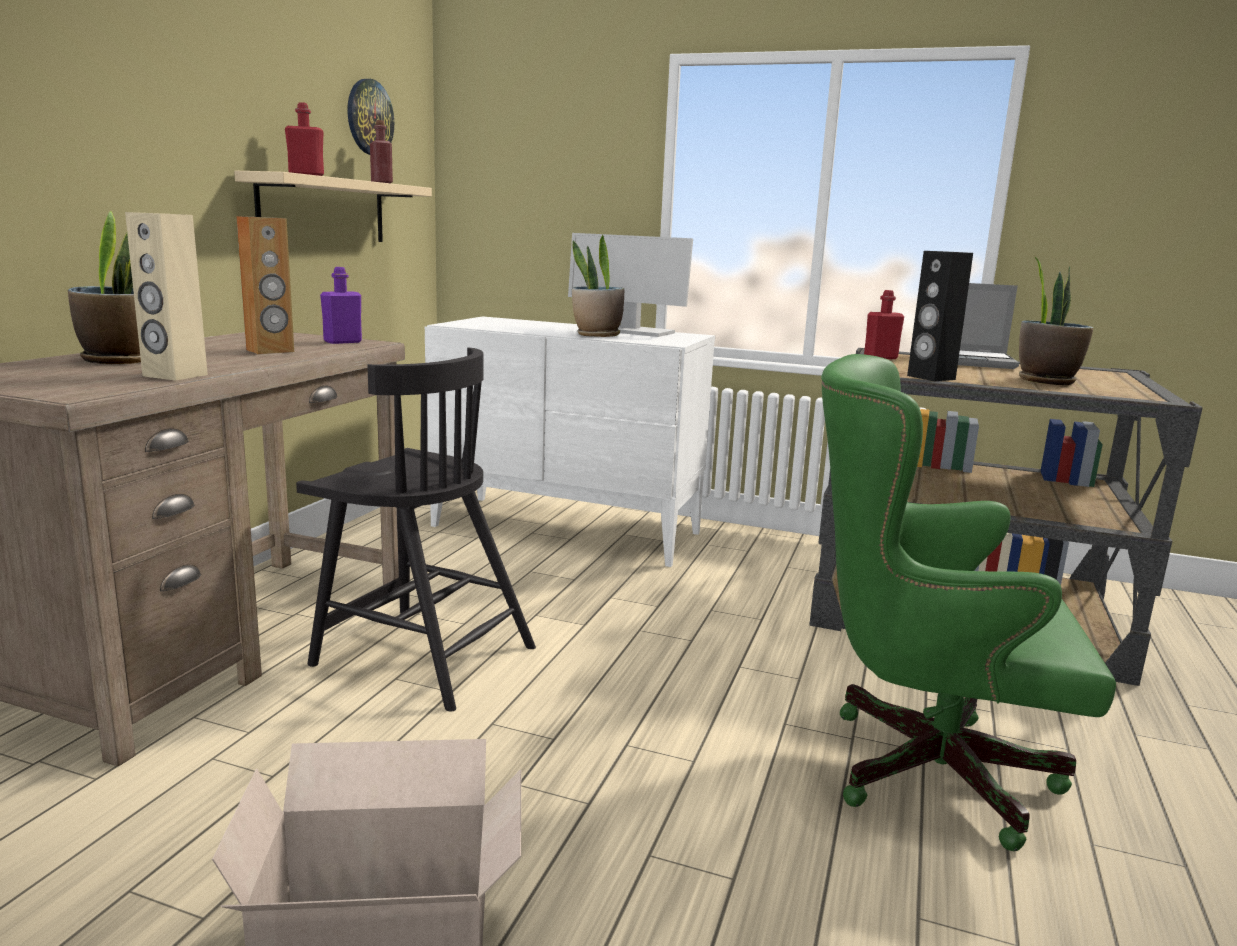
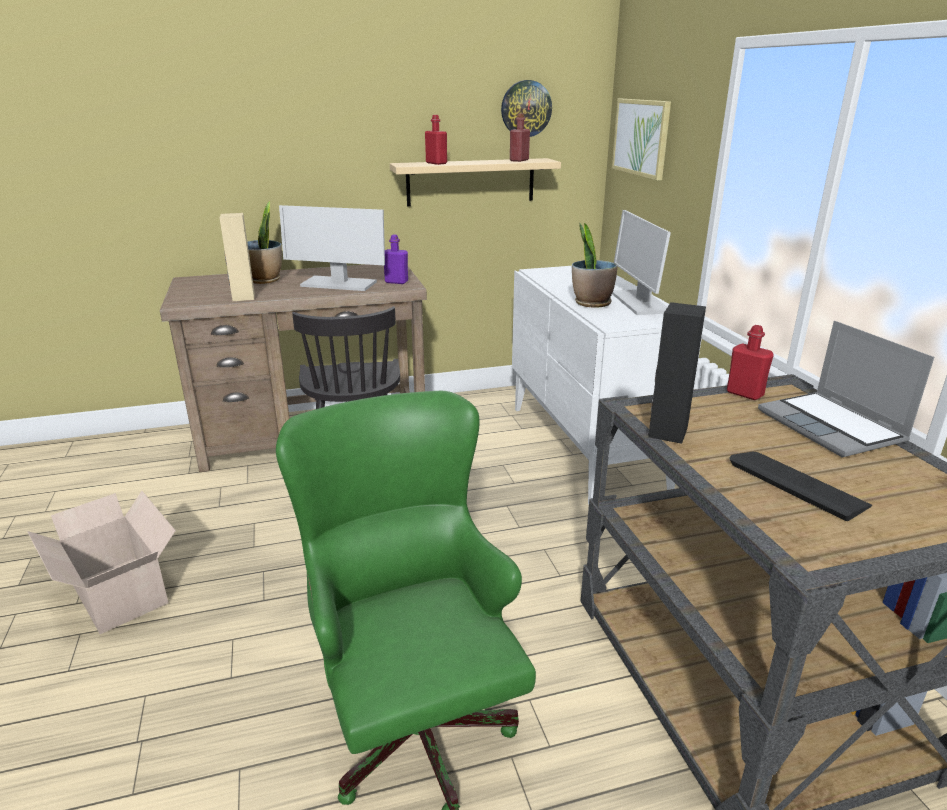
camera: 55 degrees right, 10 degrees up
(270, 351) = (338, 284): brown speaker -> monitor
(512, 163) = (641, 137): none -> picture
(1046, 381) = (797, 485): potted plant -> keyboard

